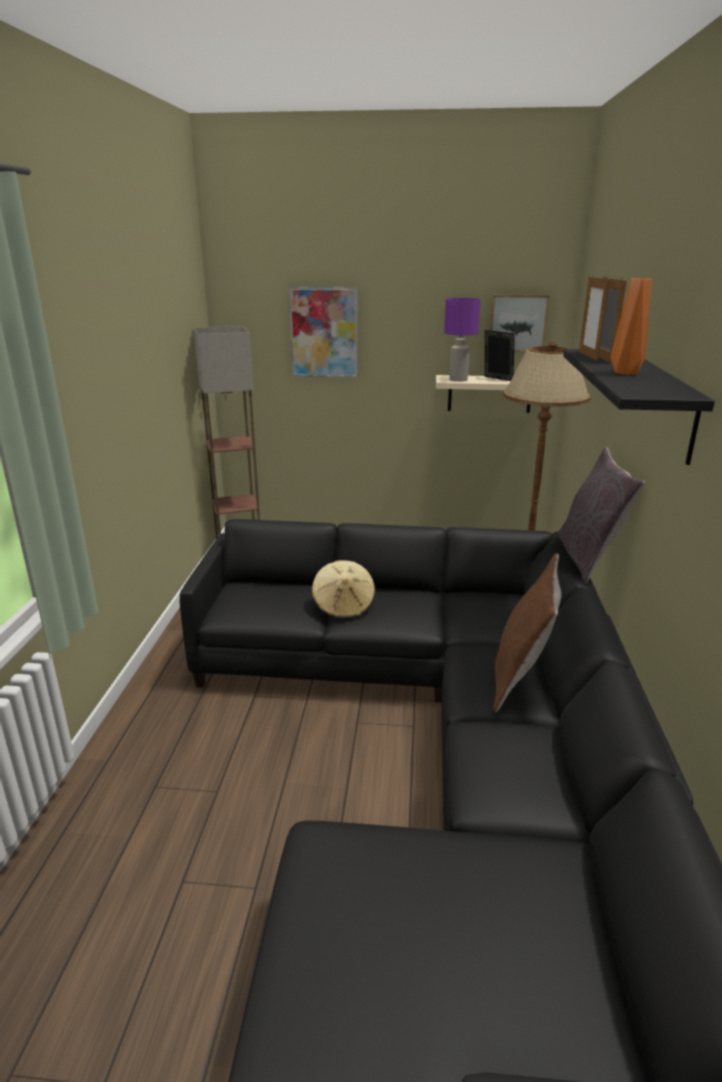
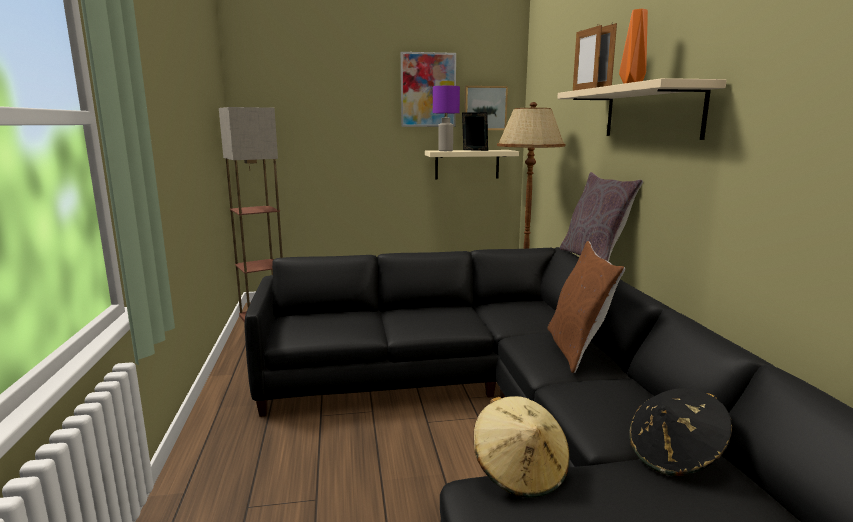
camera: 15 degrees left, 10 degrees down
(324, 332) = (331, 117): picture -> picture (428, 90)
(343, 606) = (397, 320): beige hat -> beige hat (520, 471)
(535, 842) = (675, 456): none -> black hat
(658, 401) = (651, 112): black shelf -> beige shelf

